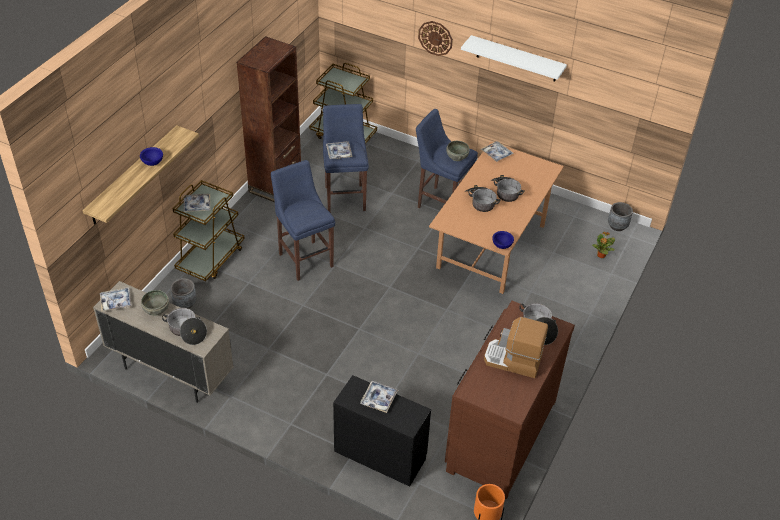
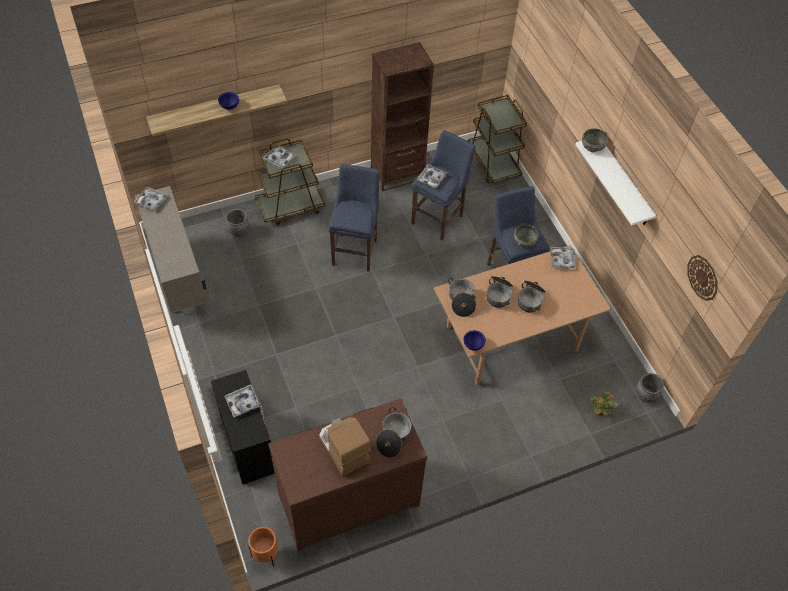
camera: 40 degrees right, 10 degrees up
(157, 310) = (169, 224): grey bowl -> grey bowl (592, 147)
(186, 331) = (171, 254): cooking pot -> cooking pot (461, 301)
(435, 38) = (576, 120): wall clock -> wall clock (703, 277)

